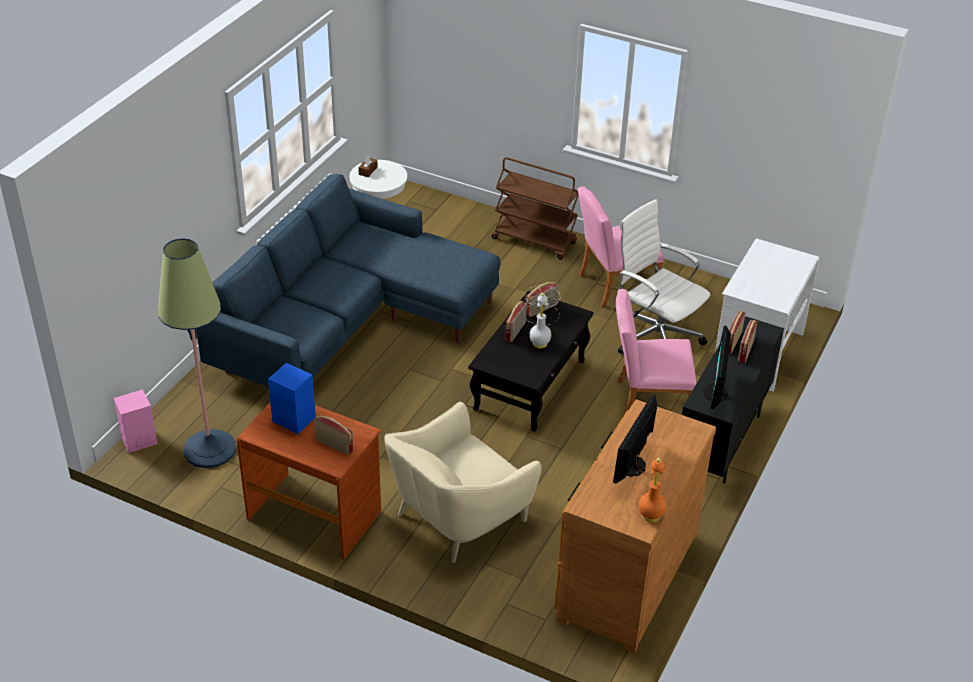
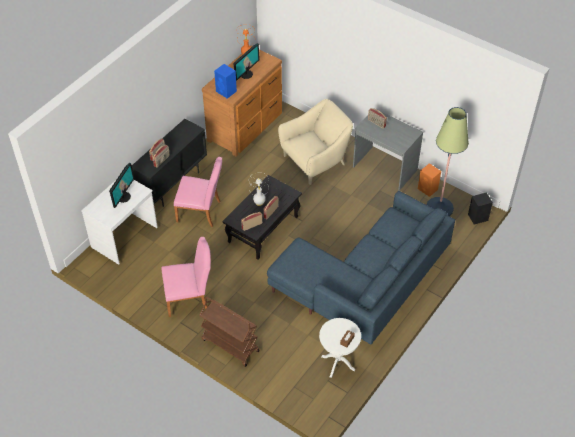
camera: 170 degrees left, 10 degrees up
(138, 440) = (478, 217): pink speaker -> black speaker
(228, 482) = (428, 189): none -> orange speaker
(293, 419) = (396, 138): blue speaker -> blue speaker (226, 91)
(315, 514) = (384, 168): brown desk -> grey desk
(655, 337) = (179, 254): white office chair -> none
(716, 393) = (184, 133): monitor -> monitor (123, 197)

